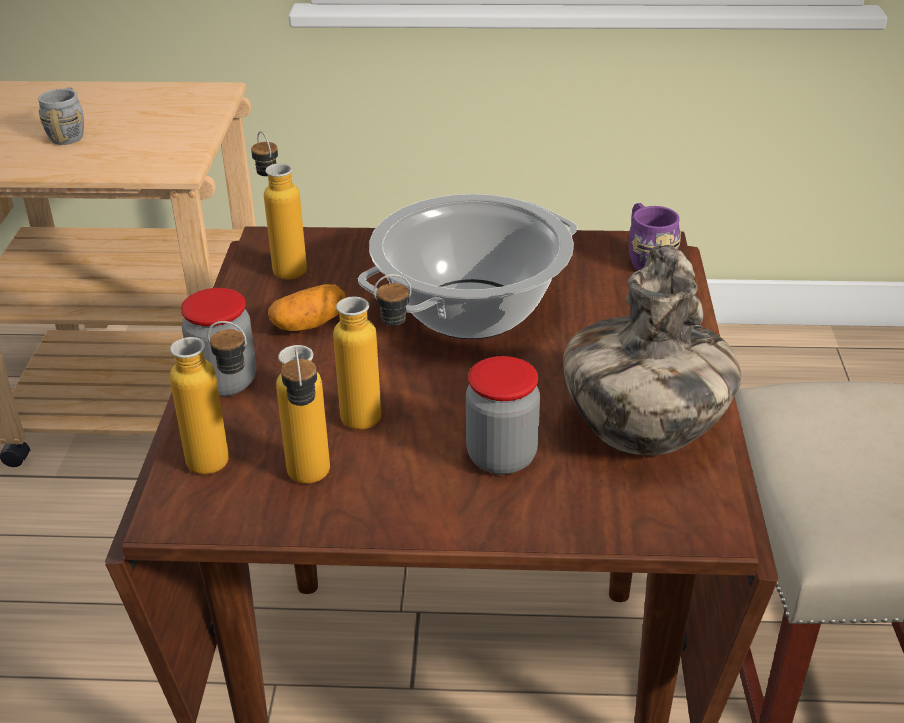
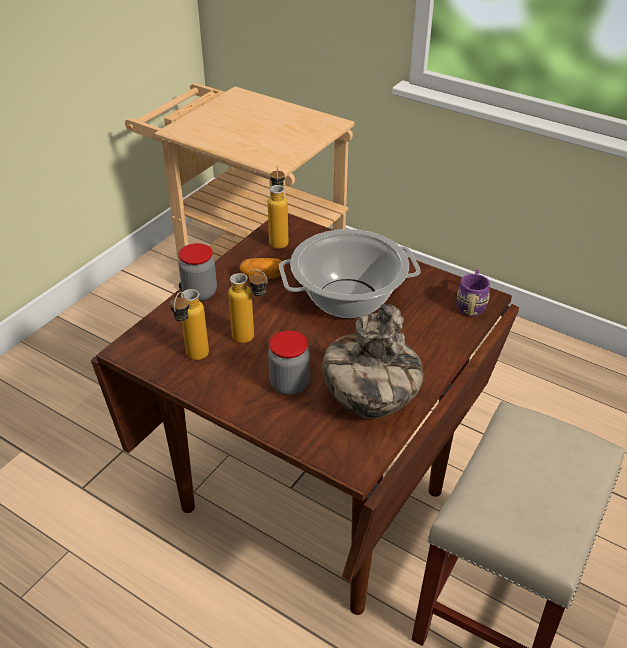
camera: 30 degrees right, 5 degrees up
(69, 134) = (242, 128): grey mug -> none
(225, 464) = (166, 334): bottle -> none

